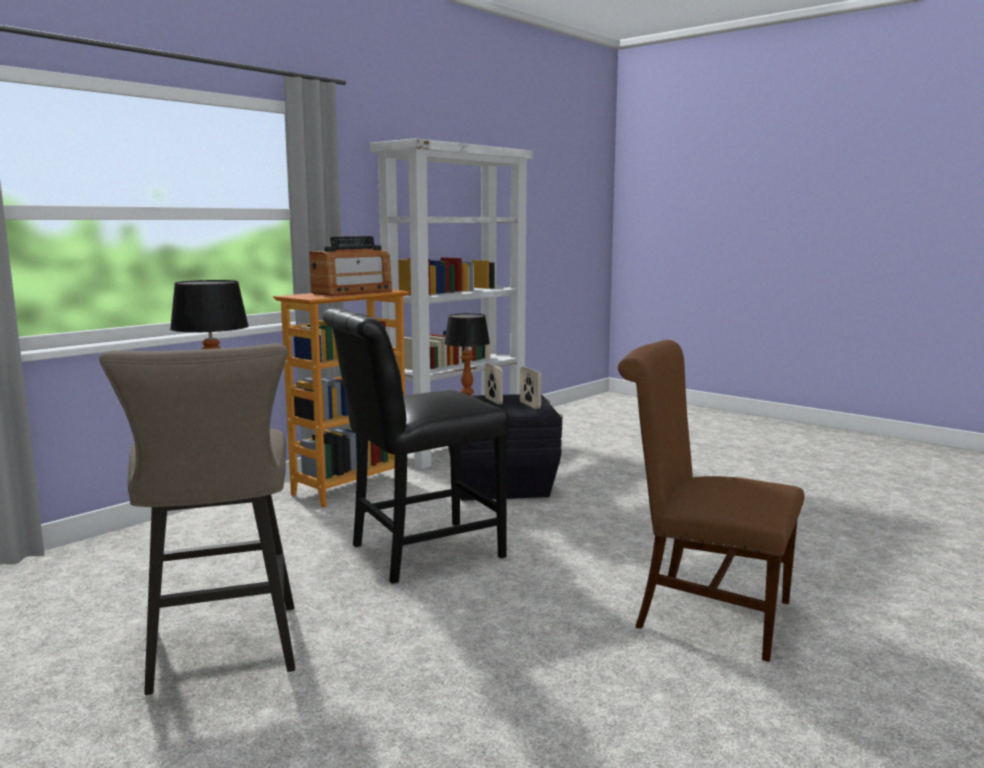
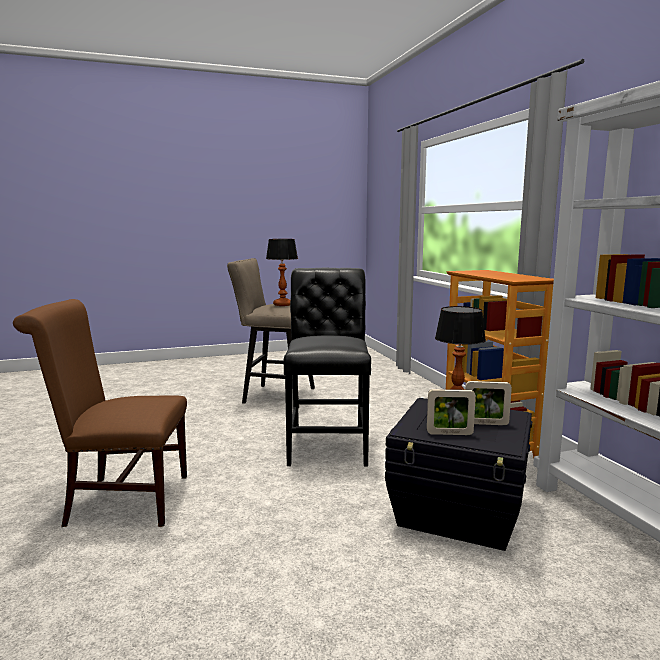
camera: 120 degrees right, 0 degrees up
(352, 292) = (504, 275): radio -> none
(702, 612) = (120, 500): brown chair -> brown chair turned 150 degrees counterclockwise

